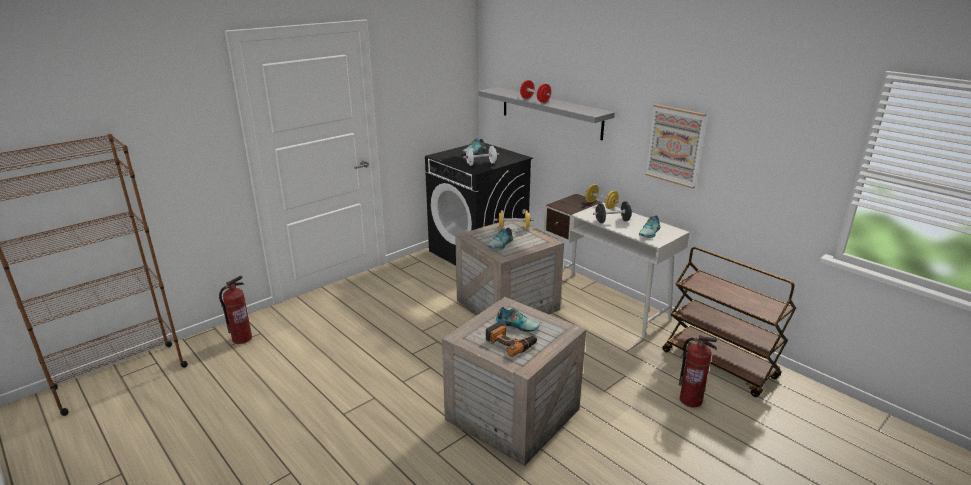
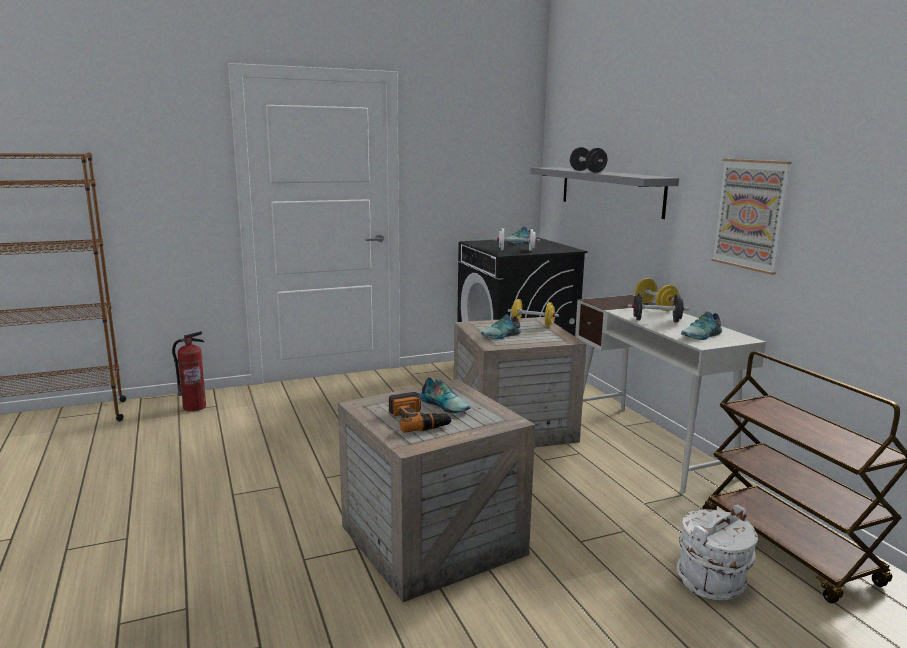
camera: 20 degrees right, 10 degrees down
(535, 100) = (587, 171): red dumbbell -> black dumbbell
(691, 400) = (712, 582): fire extinguisher -> white bucket

